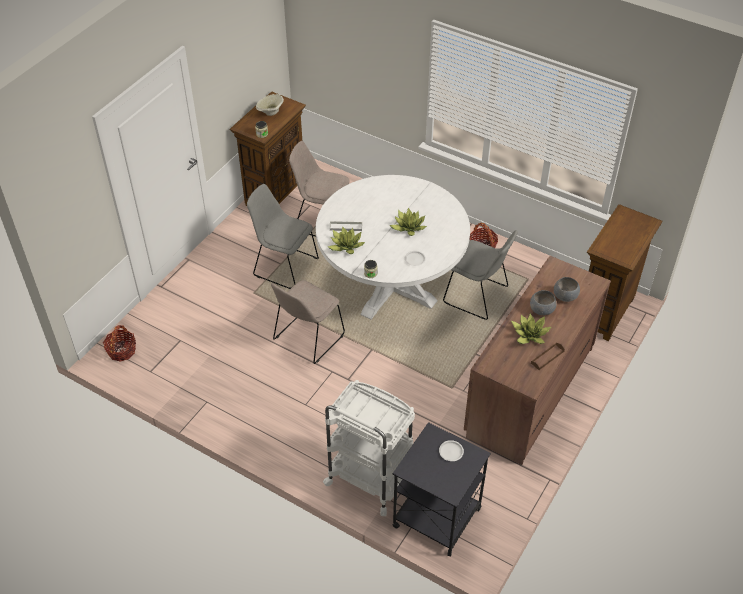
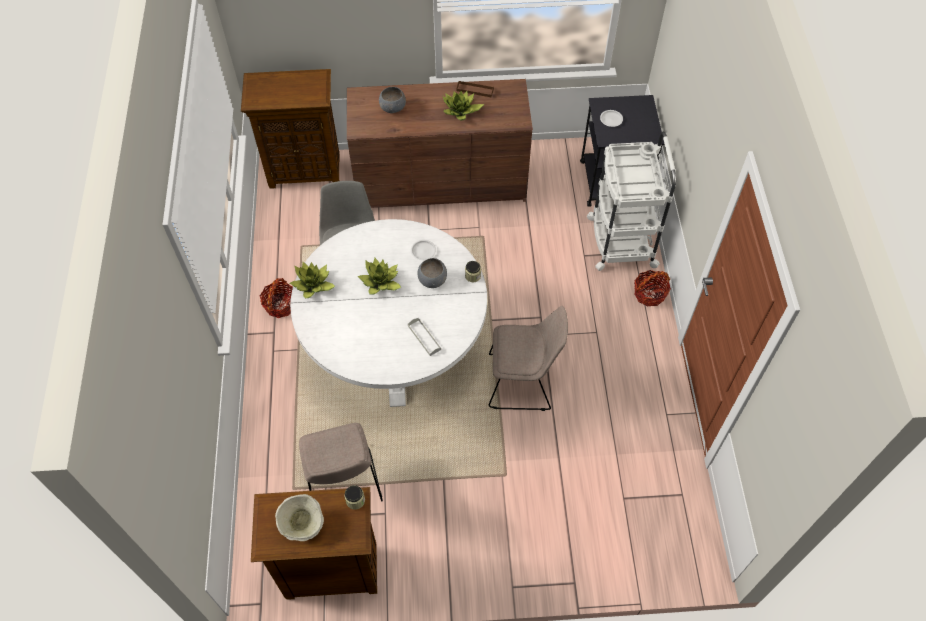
camera: 125 degrees left, 10 degrees up
(122, 351) = (685, 546): basket -> basket (649, 294)
(284, 266) = (444, 473): grey chair -> none
(345, 246) = (452, 320): potted plant -> potted plant (313, 285)
(541, 309) = (423, 116): grey bowl -> grey bowl (432, 280)

